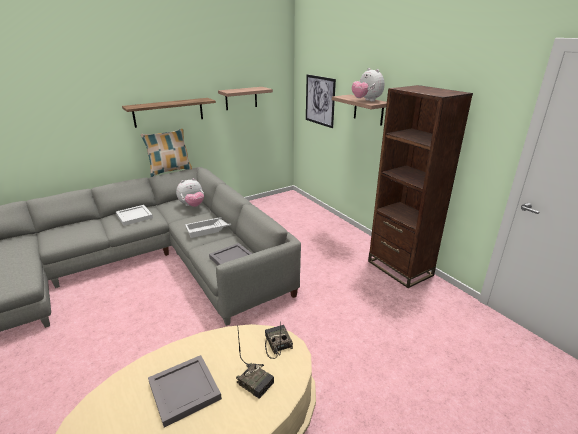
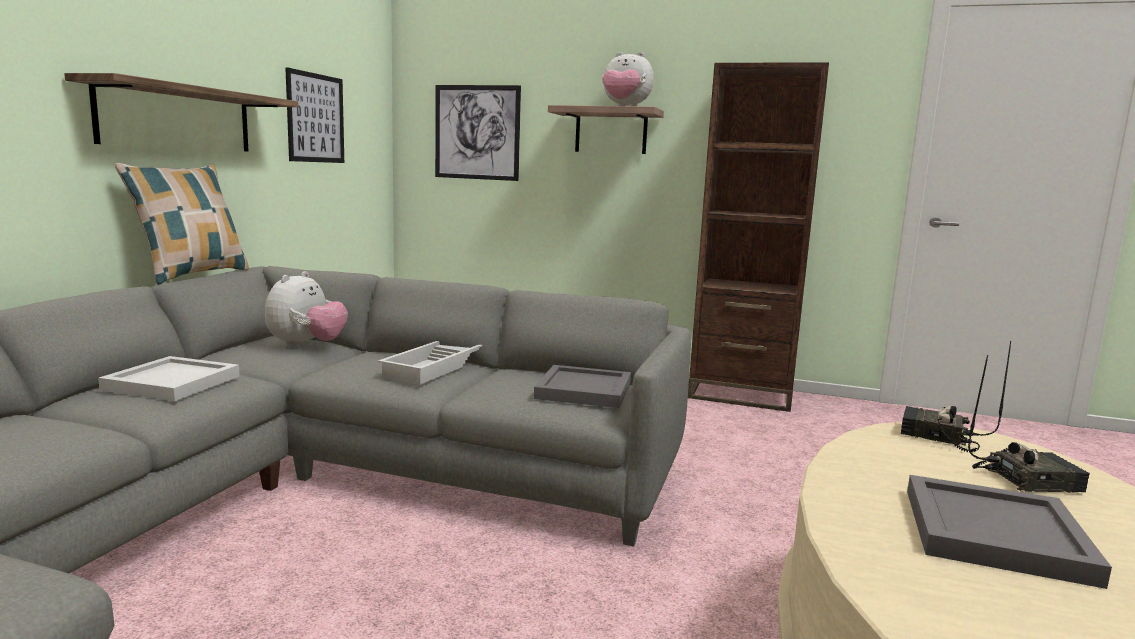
camera: 40 degrees left, 15 degrees down
(241, 98) = (315, 118): shelf -> picture

